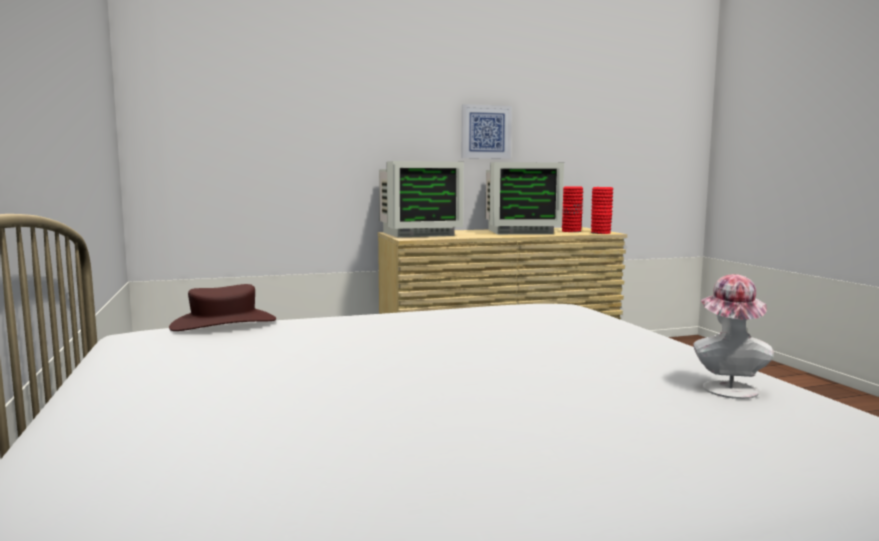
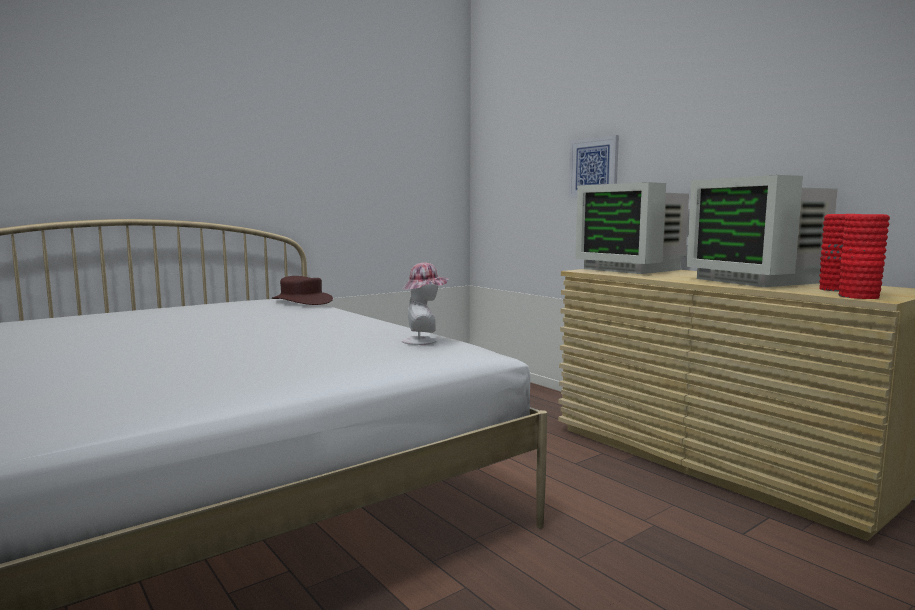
camera: 70 degrees right, 0 degrees up
(485, 132) = (767, 137): picture -> picture (594, 167)
(727, 387) = (97, 390): hat -> hat (424, 341)

